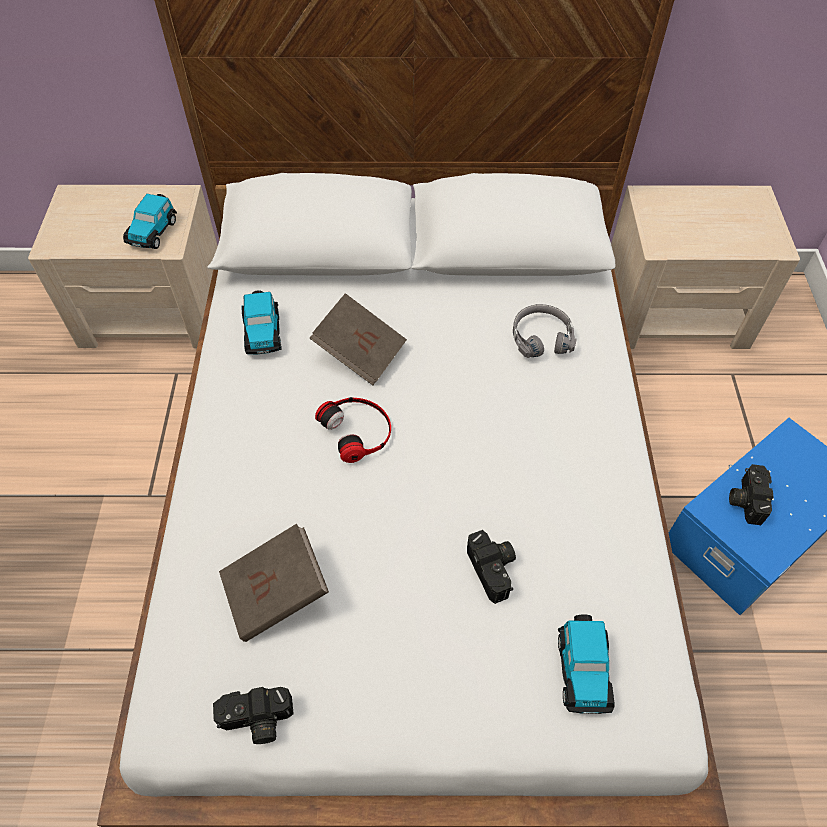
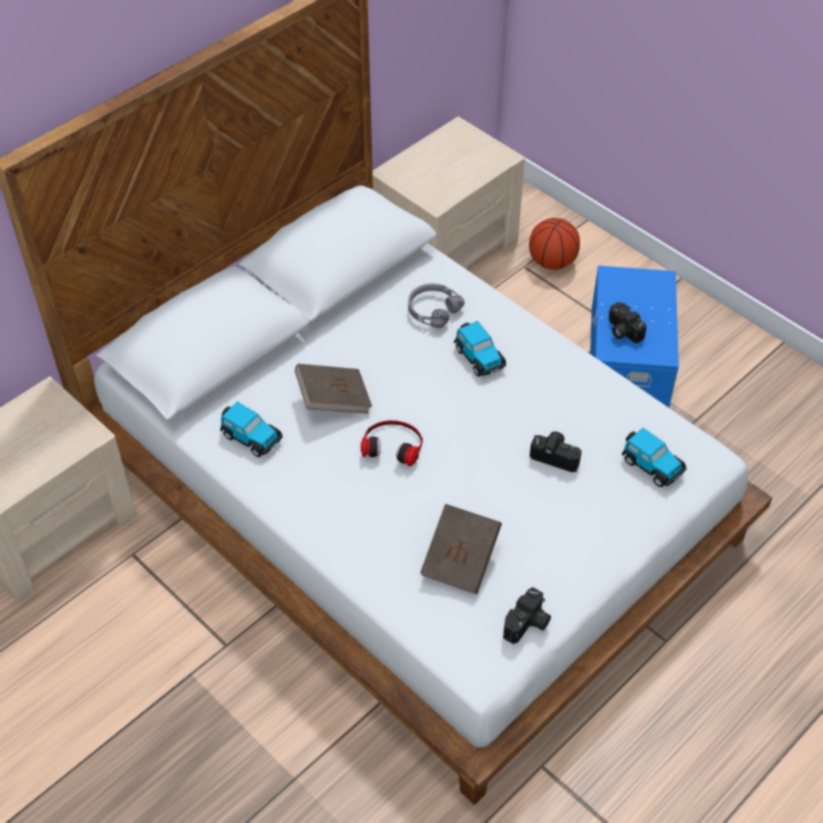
camera: 45 degrees left, 5 degrees down
(153, 231) = (62, 433): toy car -> toy car (479, 357)
(765, 389) = (552, 262): none -> basketball

